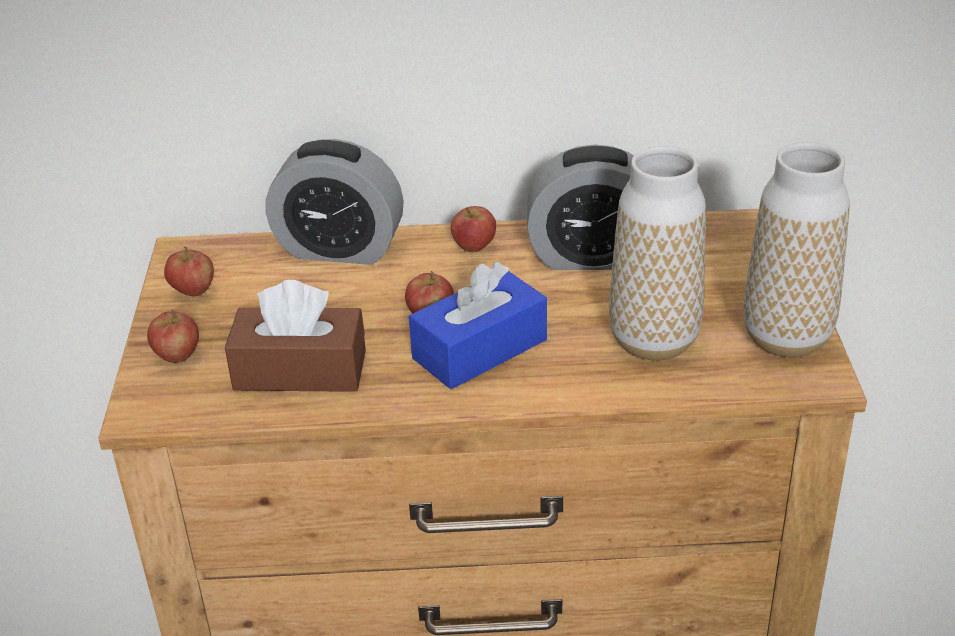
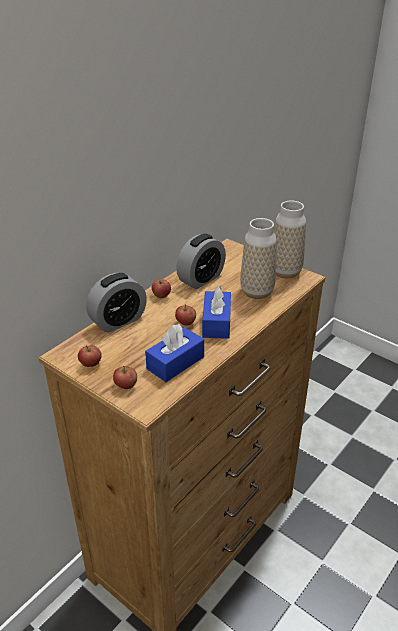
camera: 50 degrees left, 0 degrees up
(300, 370) = (175, 363): brown tissue box -> blue tissue box

